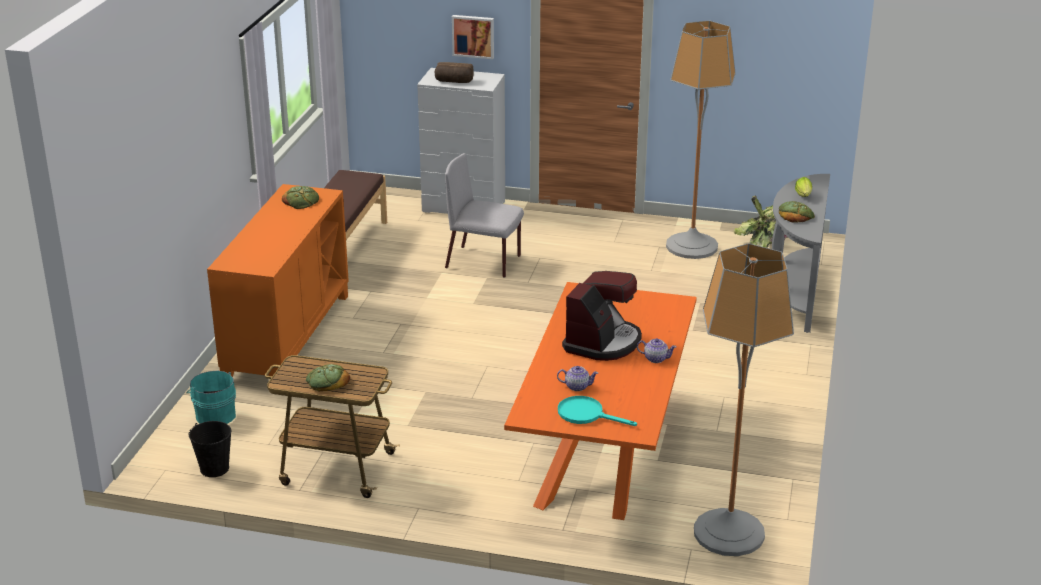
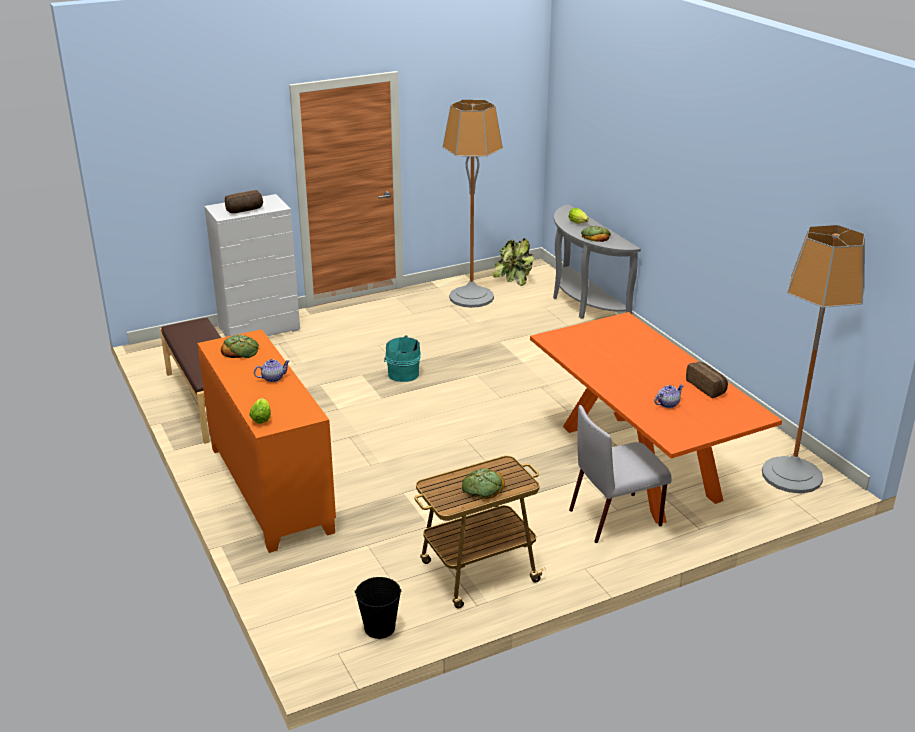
camera: 40 degrees left, 0 degrees up
(215, 415) = (308, 583): turquoise bucket -> turquoise bucket (402, 374)
(233, 256) = (261, 418): none -> lettuce
(473, 36) = (241, 165): picture -> none
(484, 262) = (341, 364): grey chair -> grey chair (616, 517)
(586, 414) = (707, 420): turquoise frying pan -> none
(603, 342) = (628, 366): coffee machine -> none
(640, 389) = (707, 387): none -> bread
(655, 358) = (679, 363): teapot -> teapot (272, 378)

